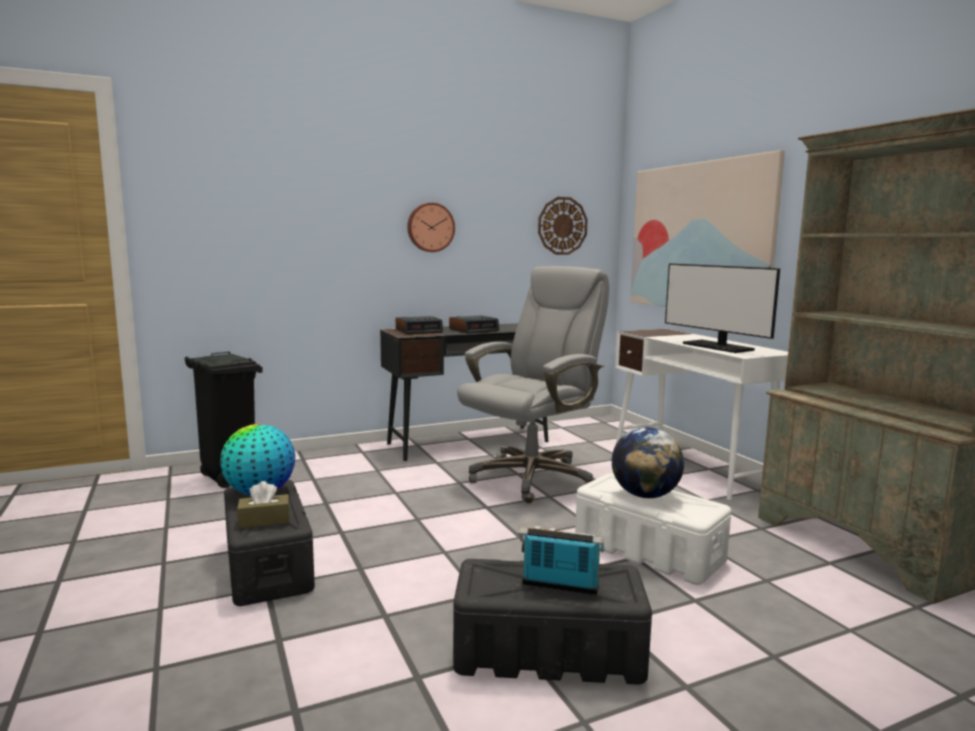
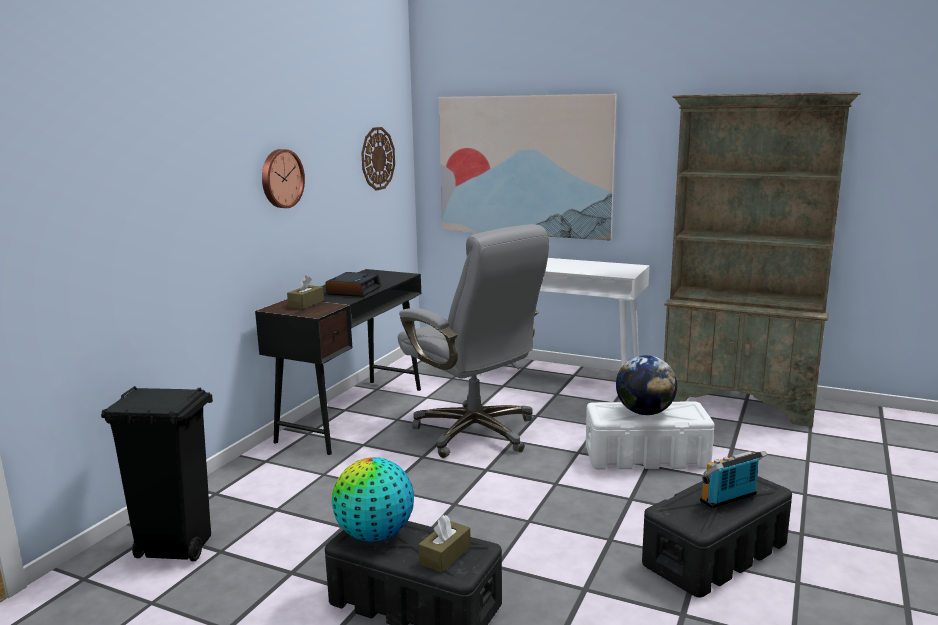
camera: 40 degrees left, 5 degrees up
(419, 331) = (306, 304): alarm clock -> brown tissue box
(530, 479) = (472, 431): grey office chair -> grey office chair turned 135 degrees clockwise
(717, 347) = (588, 269): monitor -> none

